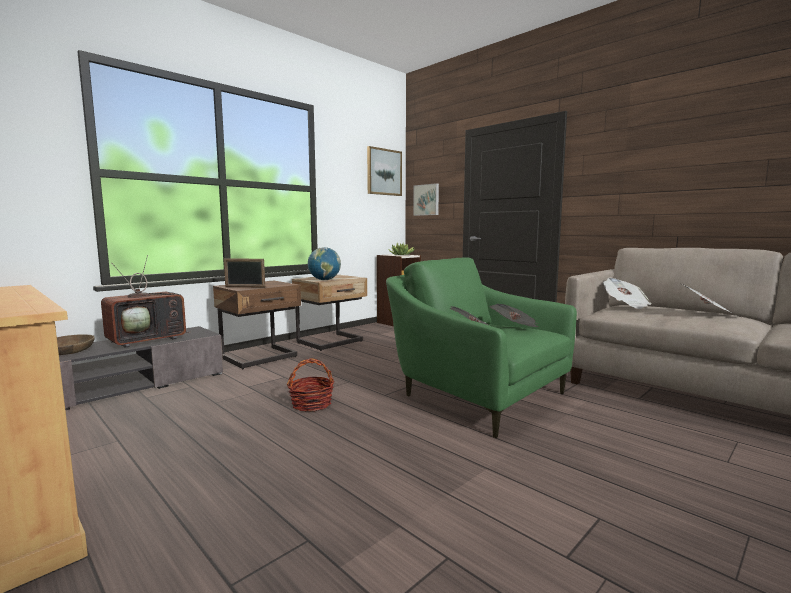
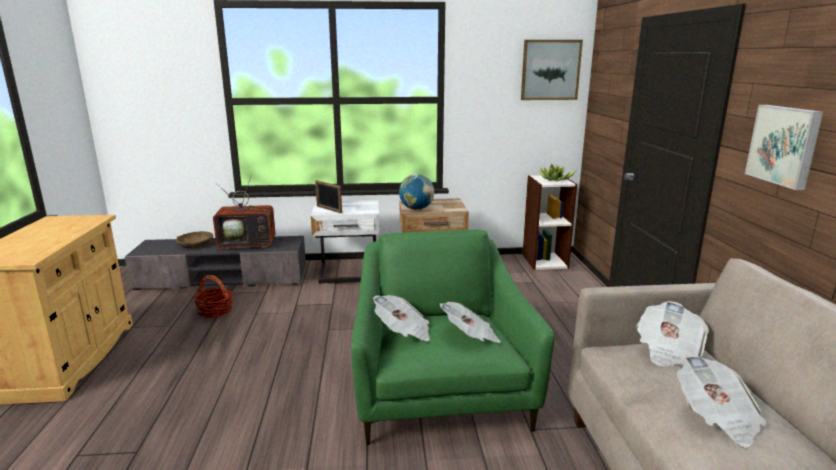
camera: 40 degrees right, 10 degrees up
(261, 358) = (349, 275): brown nightstand -> white nightstand
(311, 404) = (304, 341): basket -> basket (215, 311)
(427, 200) = (601, 109): picture -> picture (784, 145)

